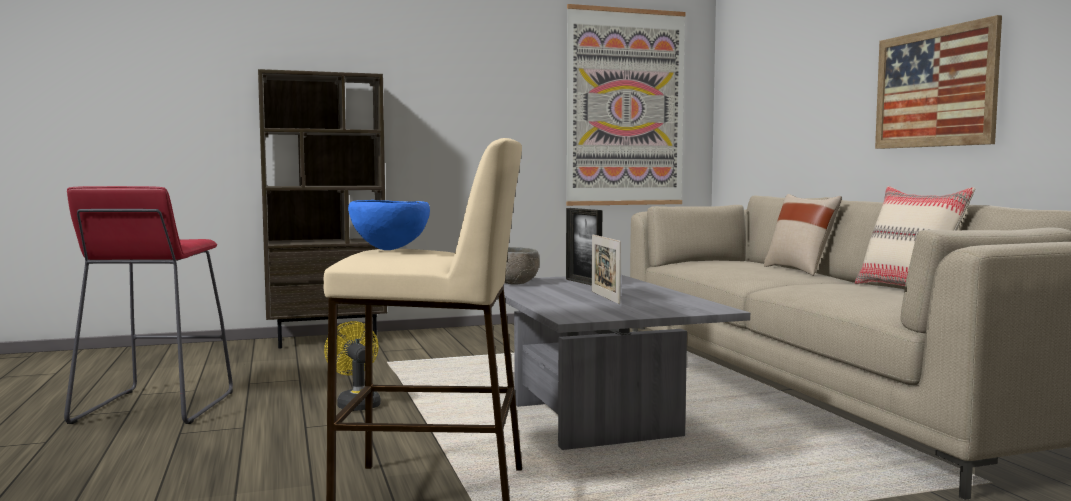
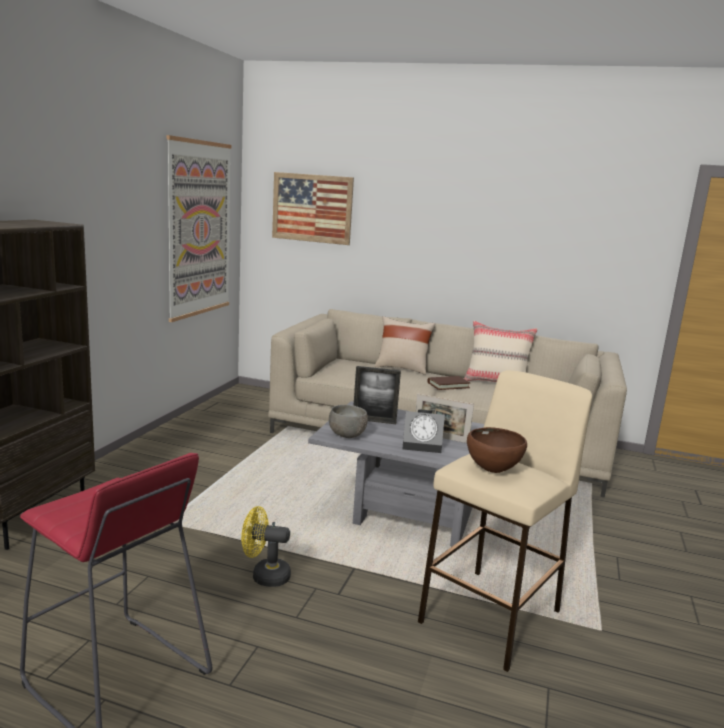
camera: 55 degrees left, 10 degrees up
(389, 250) = (493, 470): blue bowl -> brown bowl
(560, 297) = (423, 445): none -> alarm clock
(807, 282) = (448, 385): none -> brown book
(934, 88) = (470, 254): picture -> picture (312, 208)

